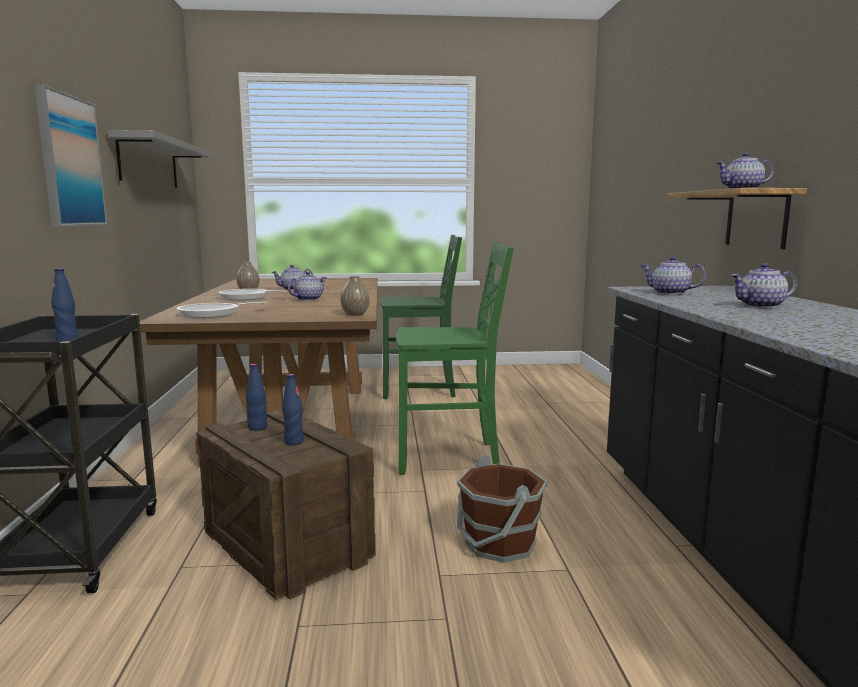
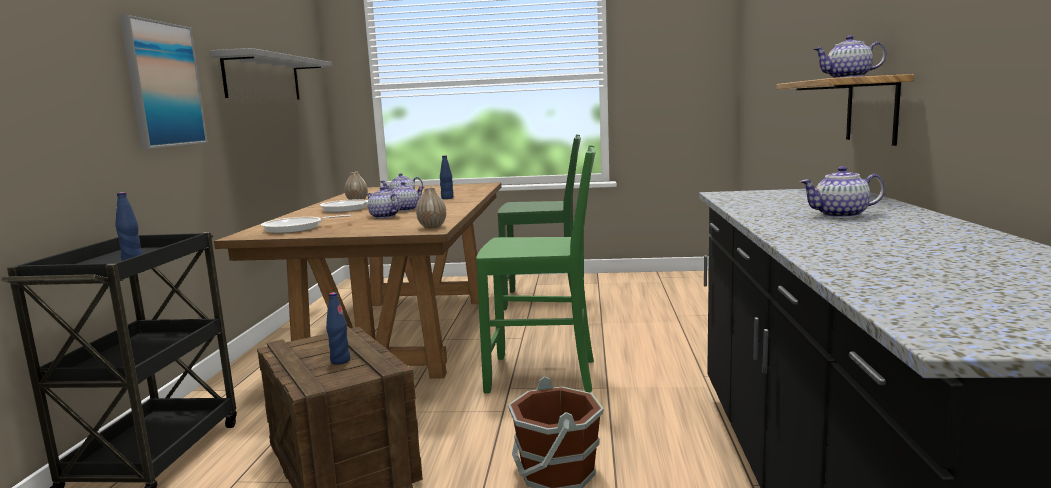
camera: 10 degrees right, 0 degrees up
(257, 428) = (315, 345): blue bottle -> blue bottle (447, 198)
(670, 293) = (757, 199): teapot -> teapot (384, 216)

